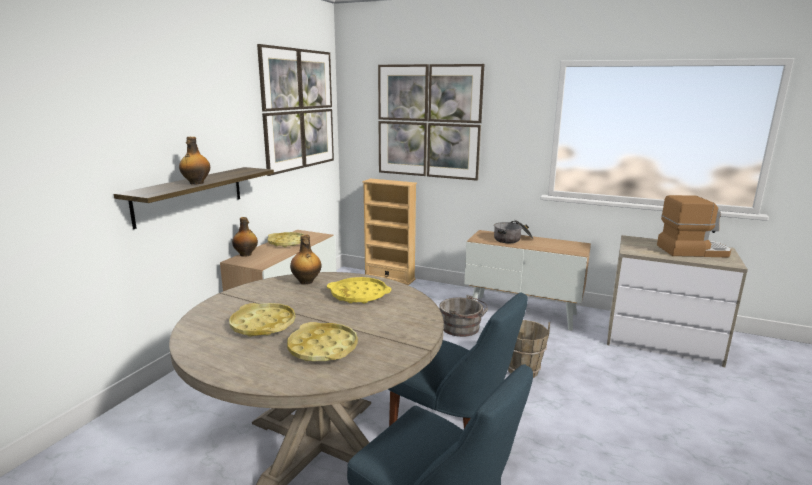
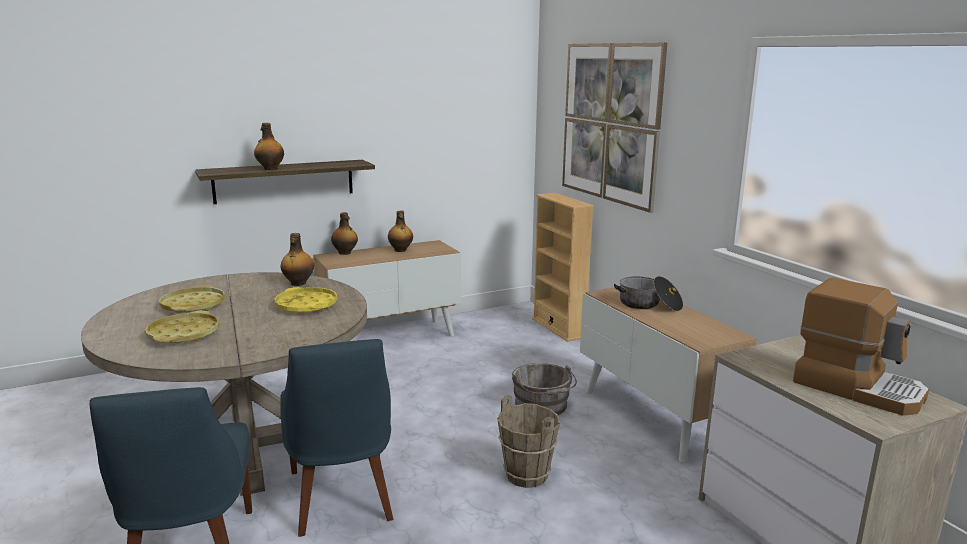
camera: 40 degrees right, 0 degrees up
(287, 243) = (400, 250): yellow tray -> bottle
(299, 110) = (459, 99): picture -> none

